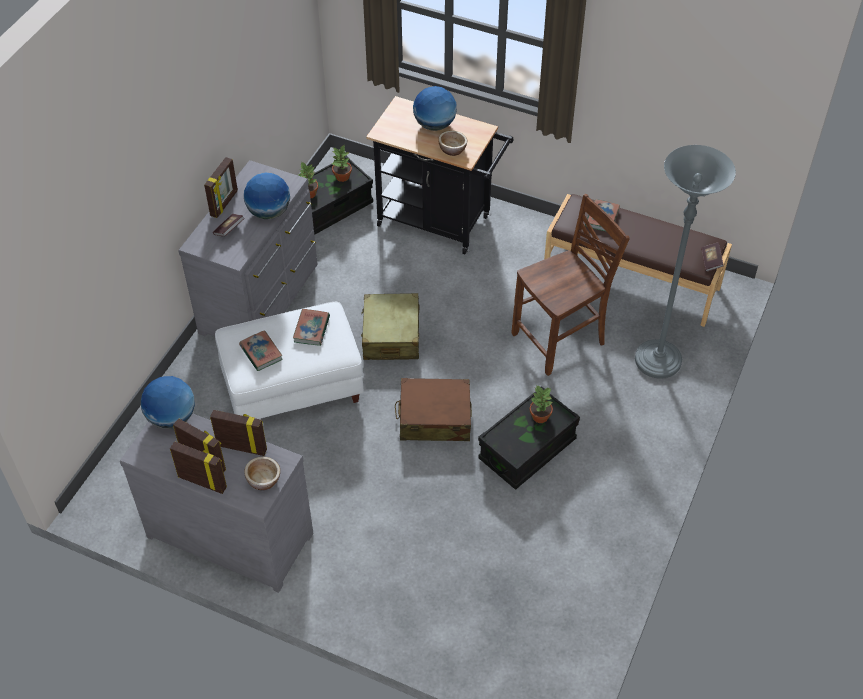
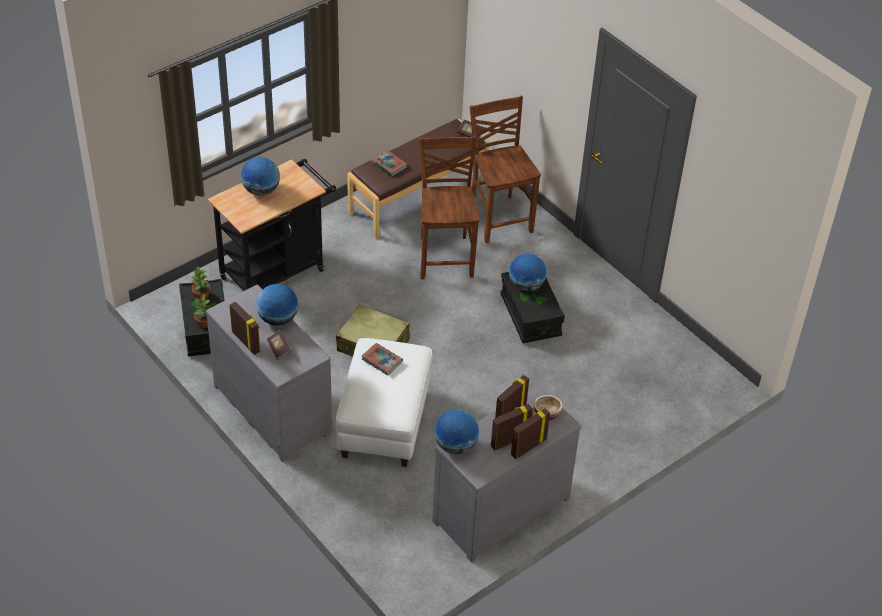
camera: 65 degrees left, 5 degrees down
(261, 352) = (384, 398): book -> none
(434, 418) = (469, 353): brown suitcase -> none
(452, 149) = (296, 192): bowl -> none
(539, 416) = (526, 285): potted plant -> globe
(658, 361) = (499, 217): grey floor lamp -> brown chair

